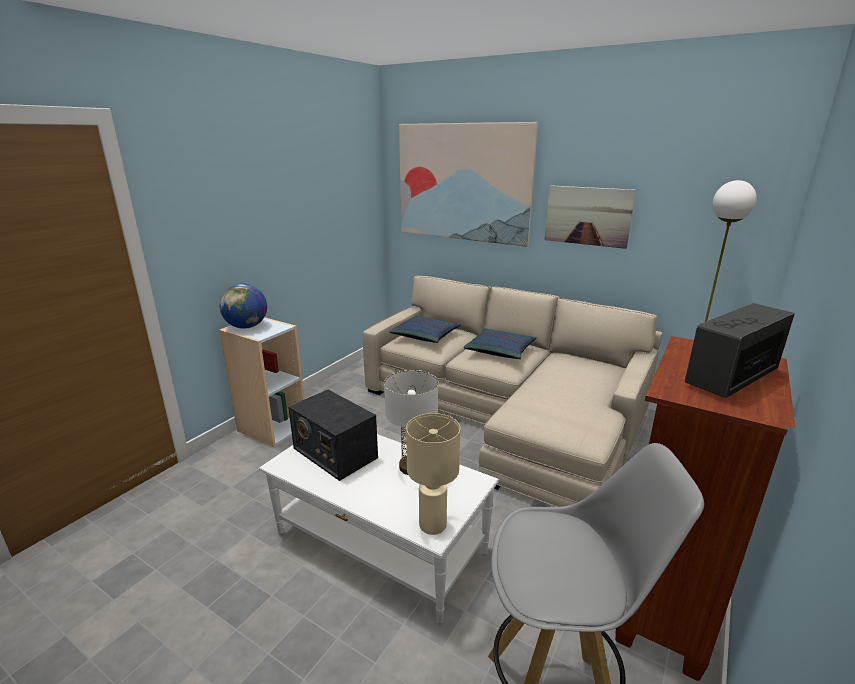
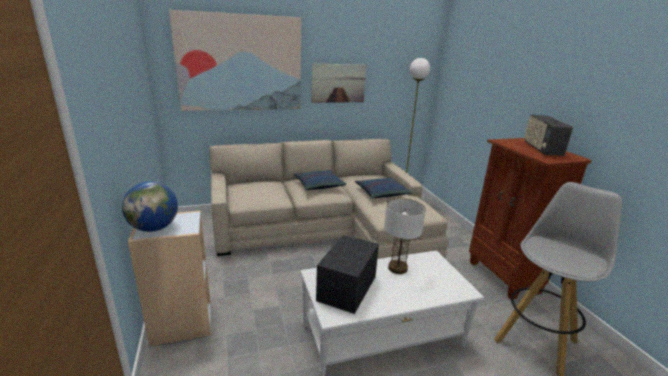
camera: 50 degrees left, 0 degrees up
(334, 453) = (347, 288): radio -> radio turned 120 degrees clockwise
(426, 336) = (256, 192): blue pillow -> blue pillow (381, 193)
(432, 525) = (458, 288): beige table lamp -> none

